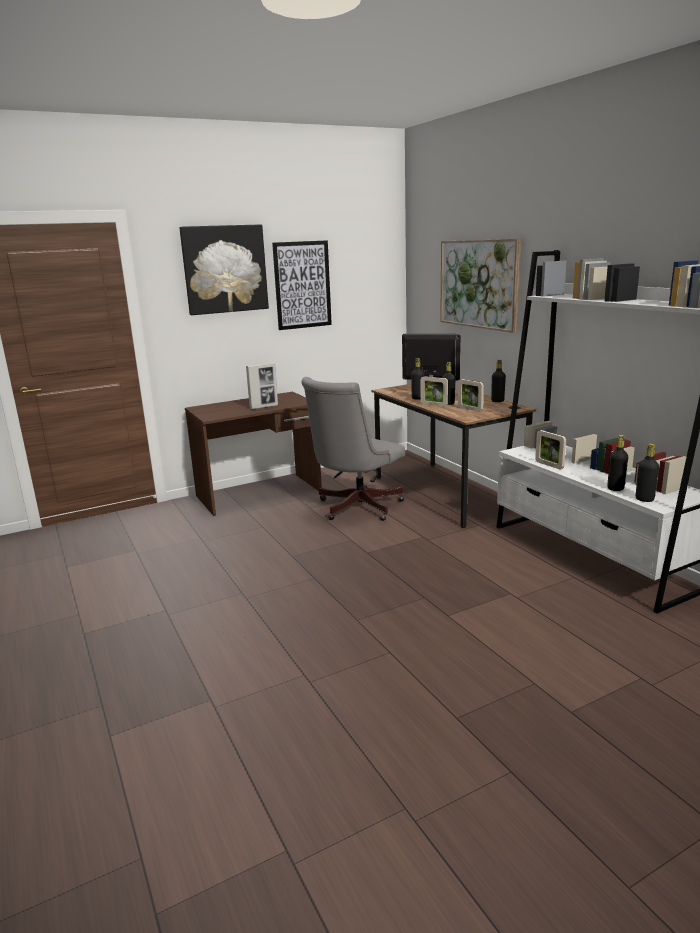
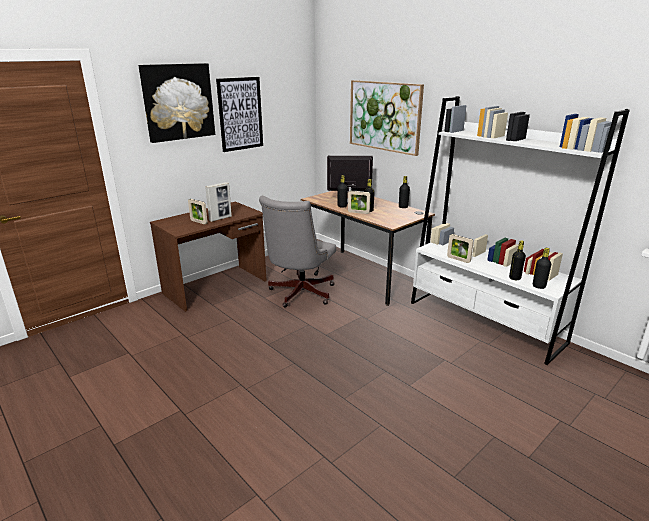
camera: 15 degrees left, 5 degrees up
(470, 409) = (388, 215): picture frame -> picture frame (199, 222)

